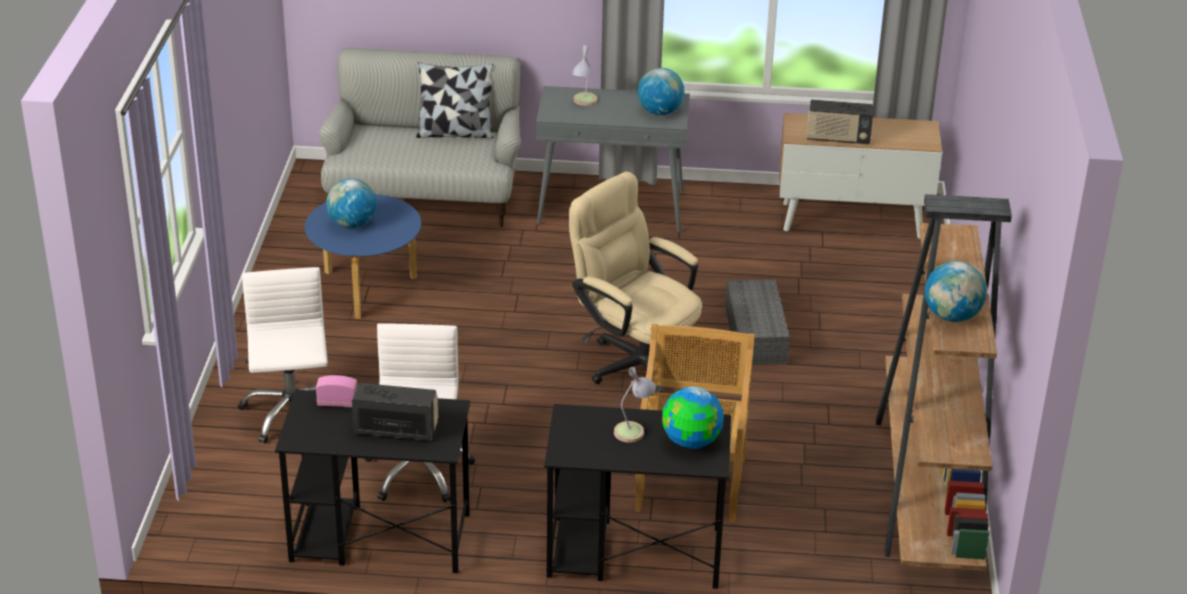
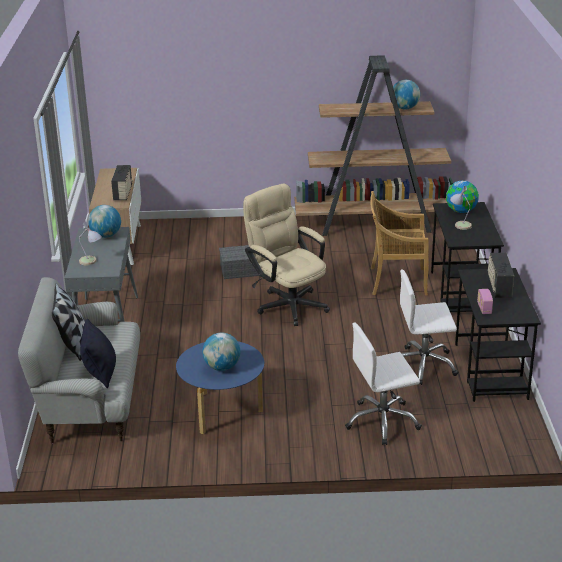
camera: 95 degrees left, 5 degrees down
(382, 150) = (100, 373): none -> black pillow
(635, 361) = (287, 303): beige office chair -> beige office chair turned 105 degrees clockwise

